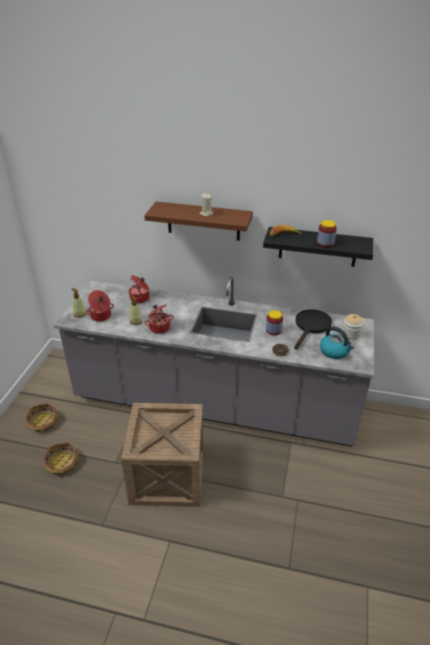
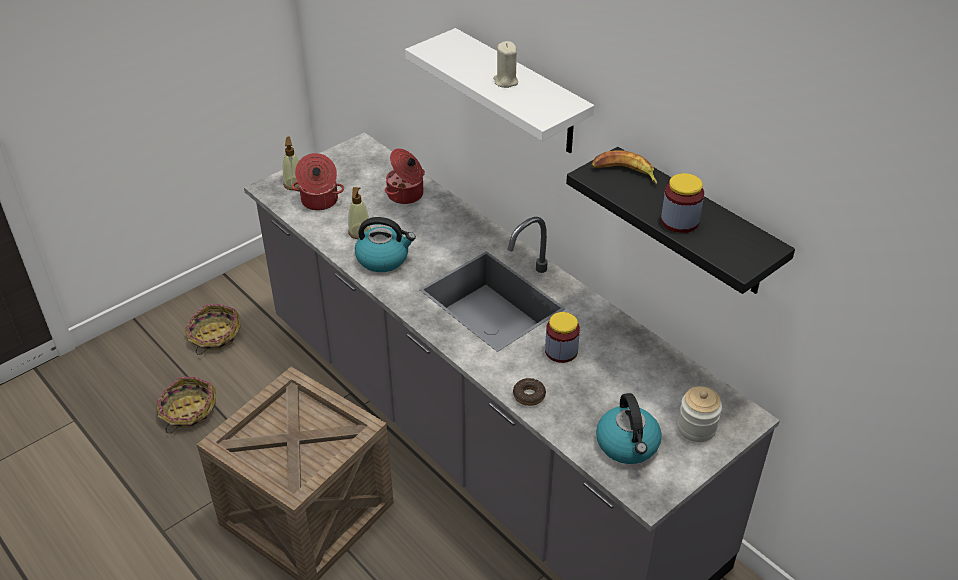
camera: 35 degrees right, 5 degrees up
(159, 327) = (383, 258): cooking pot -> kettle
(203, 221) = (520, 93): brown shelf -> white shelf
(311, 327) = (637, 377): black frying pan -> none

